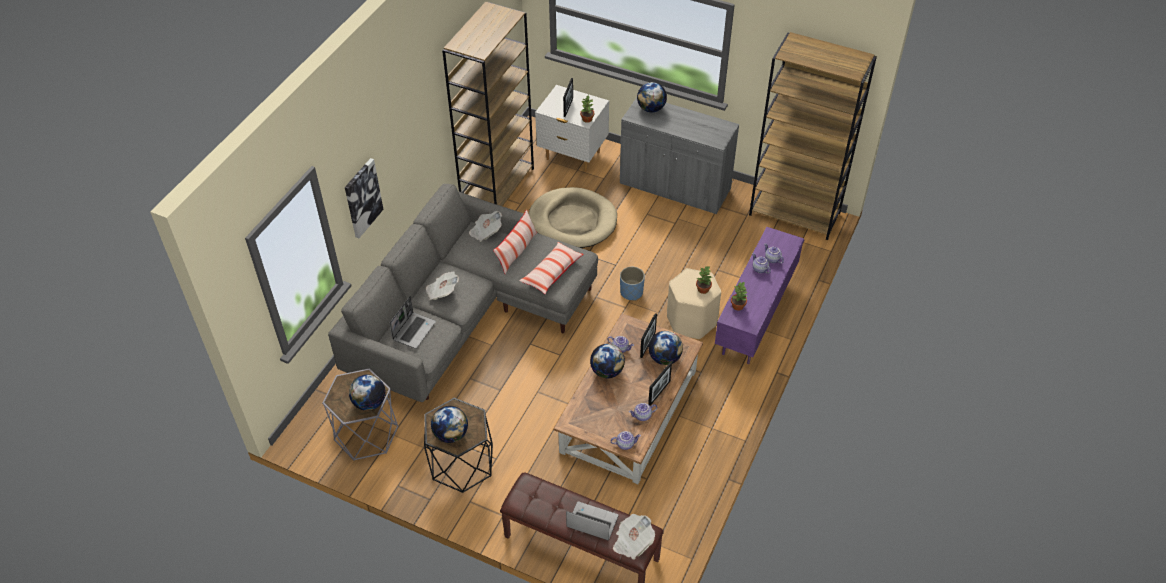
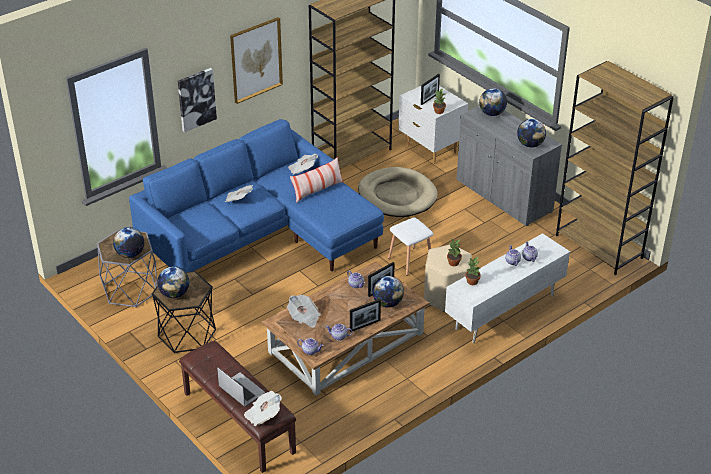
camera: 25 degrees right, 10 degrees down
(405, 129) = (256, 60): none -> picture
(414, 330) = (198, 218): laptop -> none
(464, 316) = (261, 235): grey sofa -> blue sofa
(552, 272) = (334, 212): pillow -> none
(594, 407) = (304, 317): none -> newspaper
(607, 371) = (333, 297): globe -> globe (530, 145)
(631, 292) = (409, 260): blue planter -> white stool
(754, 318) = (504, 312): purple tv stand -> white tv stand

